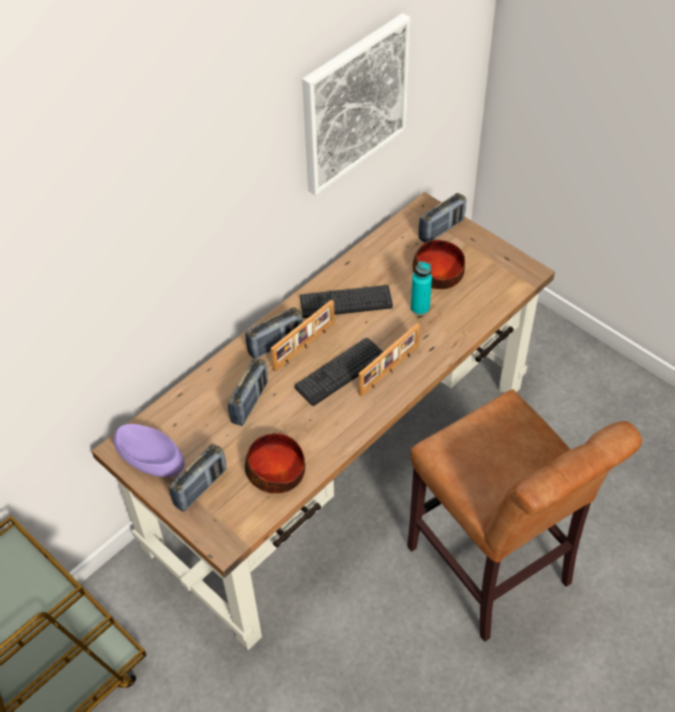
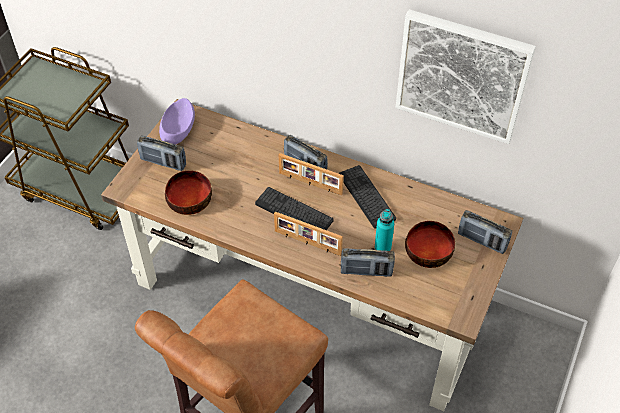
camera: 70 degrees right, 0 degrees up
(250, 402) = (245, 167): radio -> radio (366, 271)

